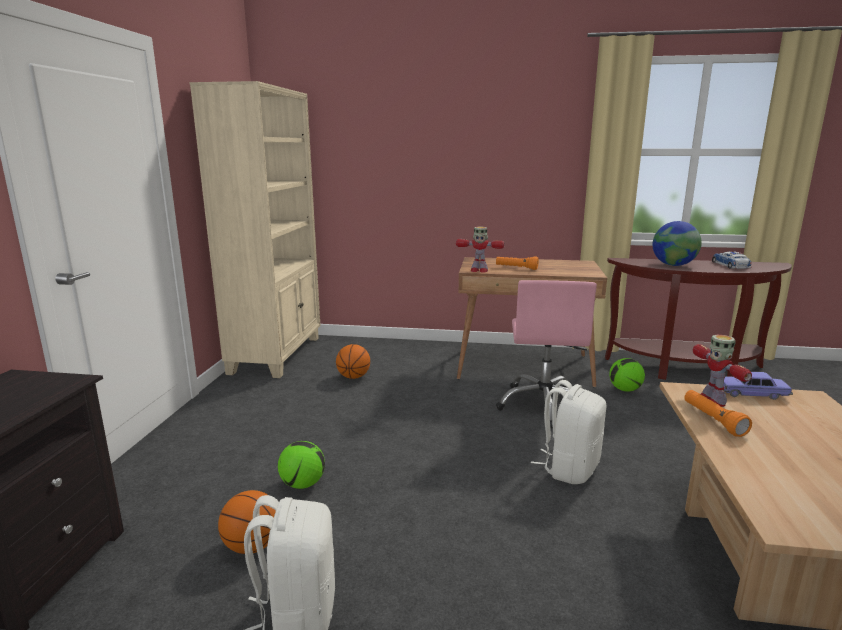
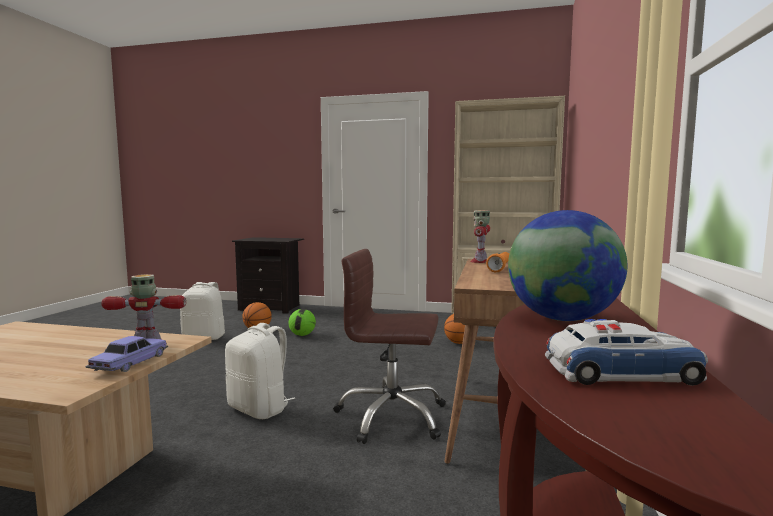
camera: 95 degrees right, 10 degrees down
(544, 405) = (391, 416): pink office chair -> brown office chair
(624, 389) = (438, 491): football -> none
(713, 420) = (121, 337): orange flashlight -> none

